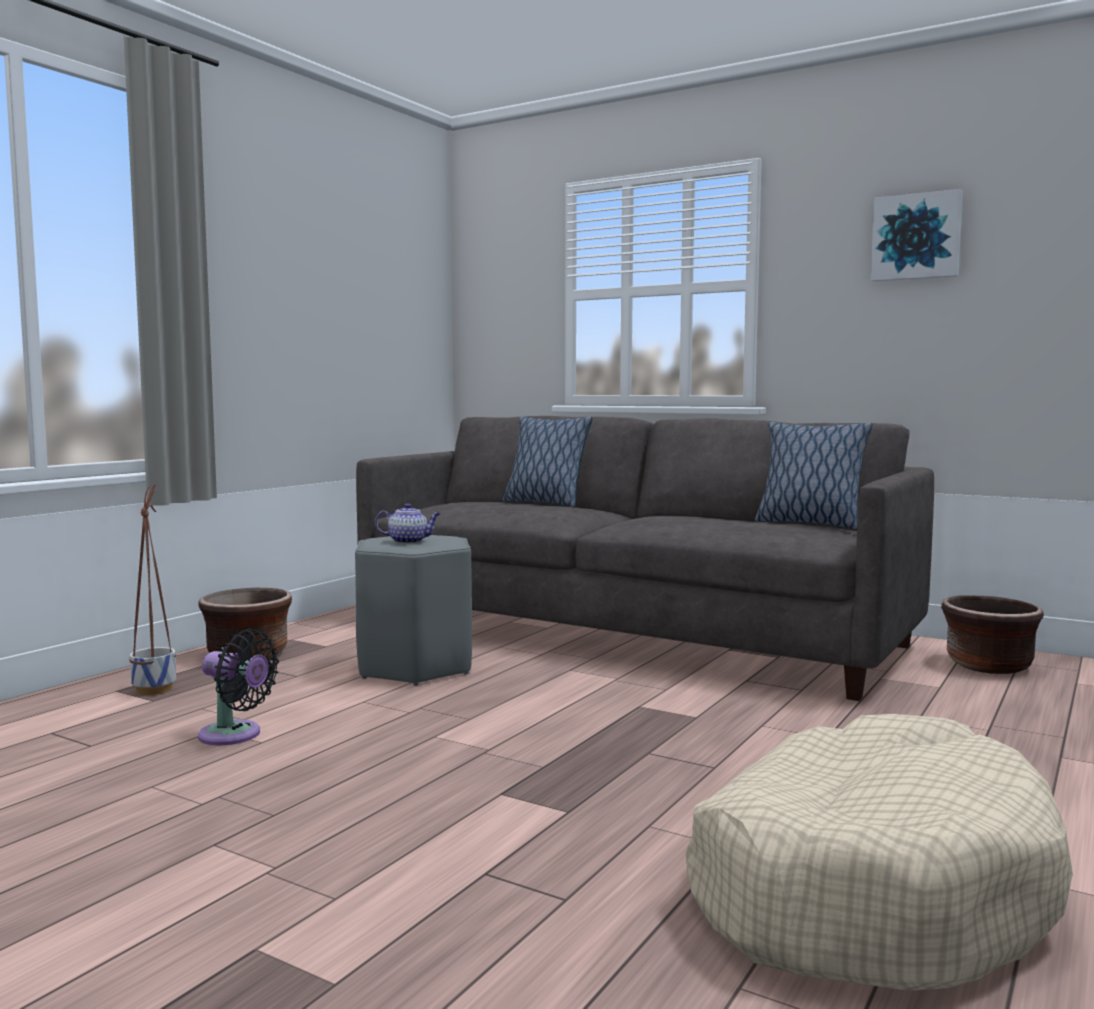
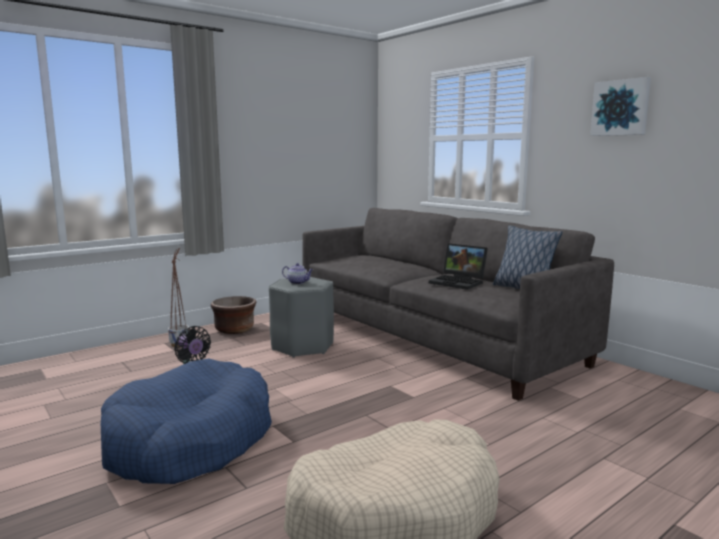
camera: 20 degrees right, 5 degrees up
(361, 843) = (190, 440): none -> blue dog bed
(545, 503) = (397, 261): pillow -> none
(702, 521) = (459, 282): none -> laptop
(988, 665) = (631, 387): brown planter -> none

